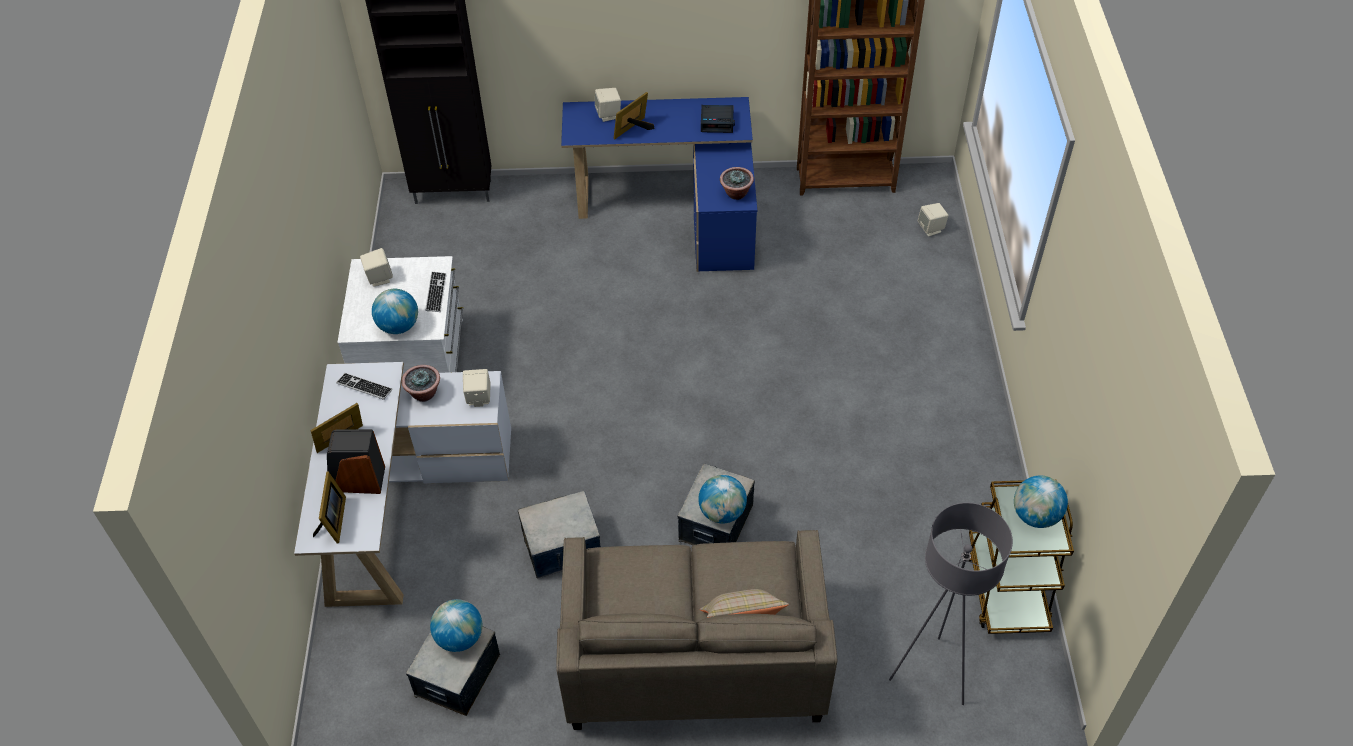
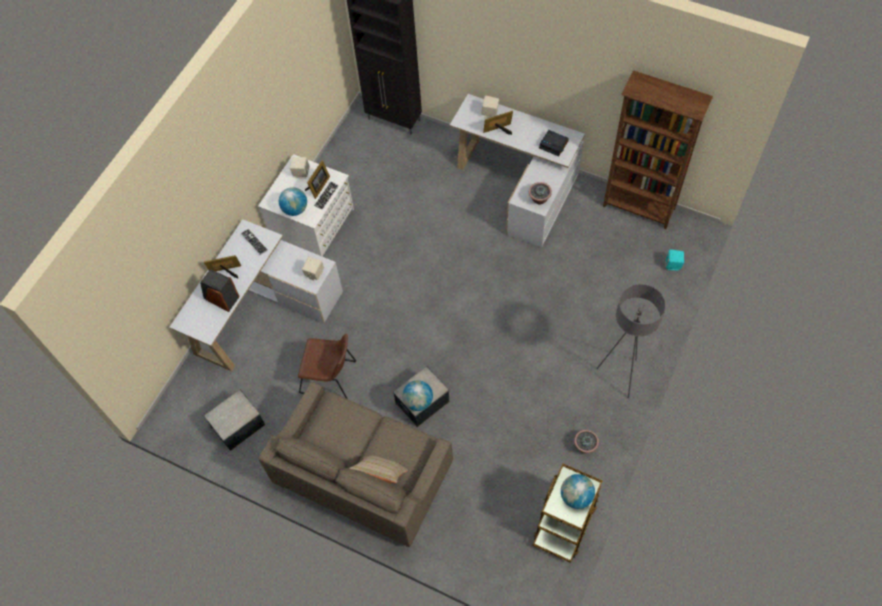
camera: 30 degrees right, 10 degrees up
(333, 521) = (197, 317): picture frame -> picture frame (318, 187)
(424, 393) = (287, 258): potted plant -> potted plant (585, 446)
(459, 637) = (240, 408): globe -> none
(562, 547) = (331, 378): storage box -> brown chair
(677, 208) = (520, 185): blue desk -> white desk
(931, 228) = (673, 265): beige speaker -> turquoise speaker
(931, 675) = (487, 552): grey floor lamp -> grey floor lamp (620, 376)

